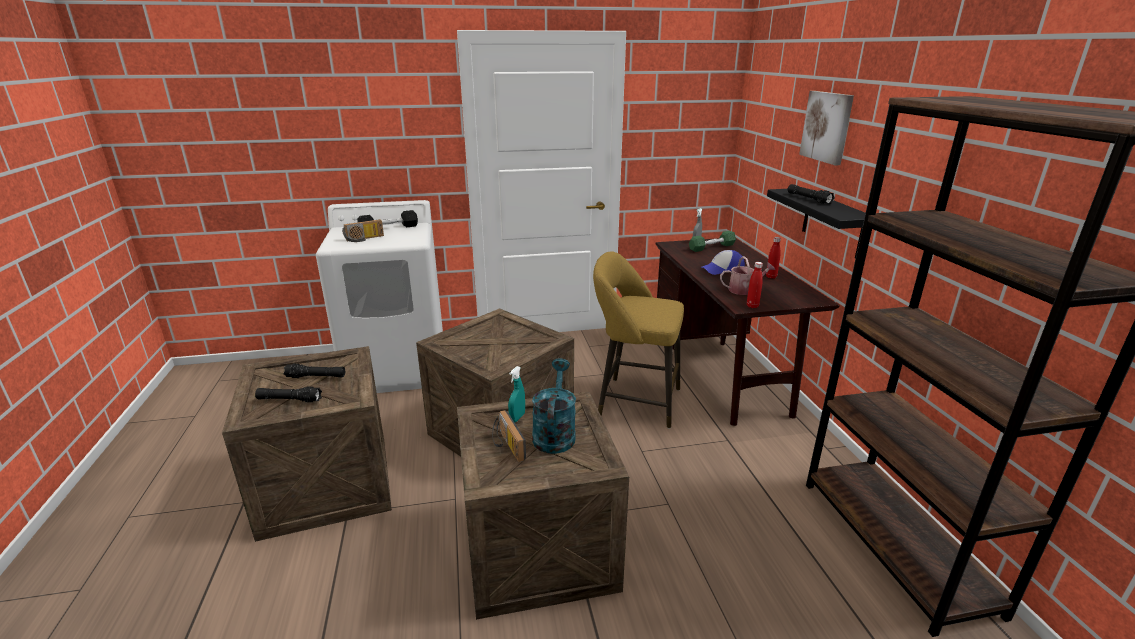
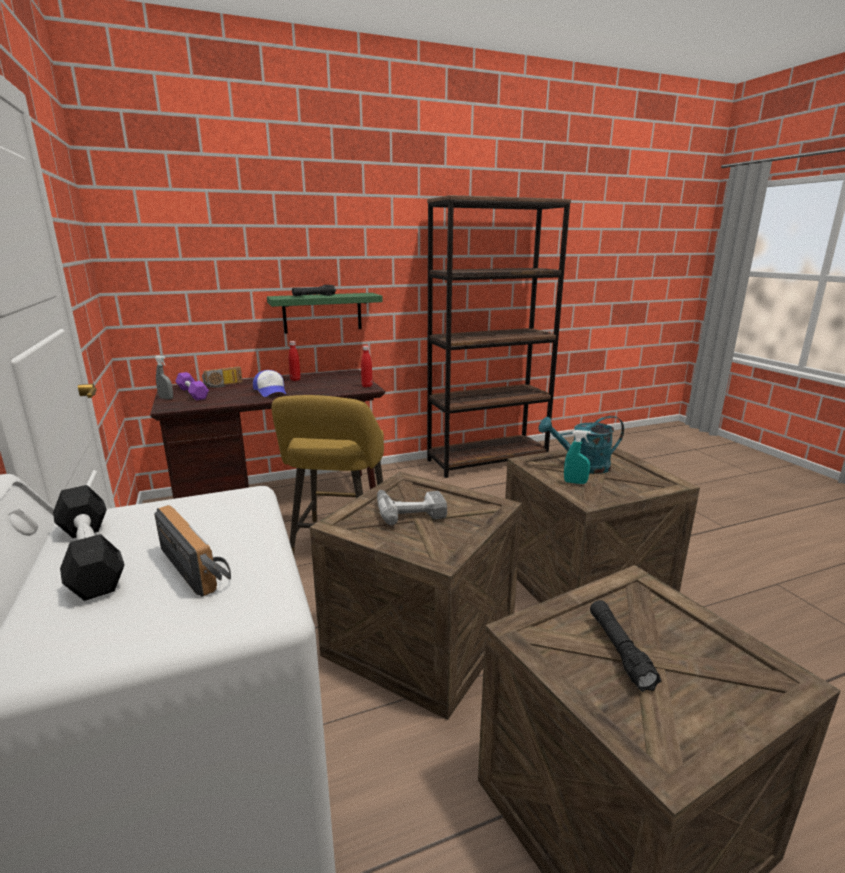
camera: 100 degrees left, 5 degrees down
(289, 400) = (699, 652): black flashlight -> none
(504, 337) = (409, 510): none -> power drill
(506, 445) = (619, 482): radio -> radio (223, 385)
(712, 247) = (192, 393): green dumbbell -> purple dumbbell
(744, 290) = (329, 387): watering can -> none
(827, 127) = (284, 235): picture -> none
(833, 223) = (322, 313): black shelf -> green shelf

